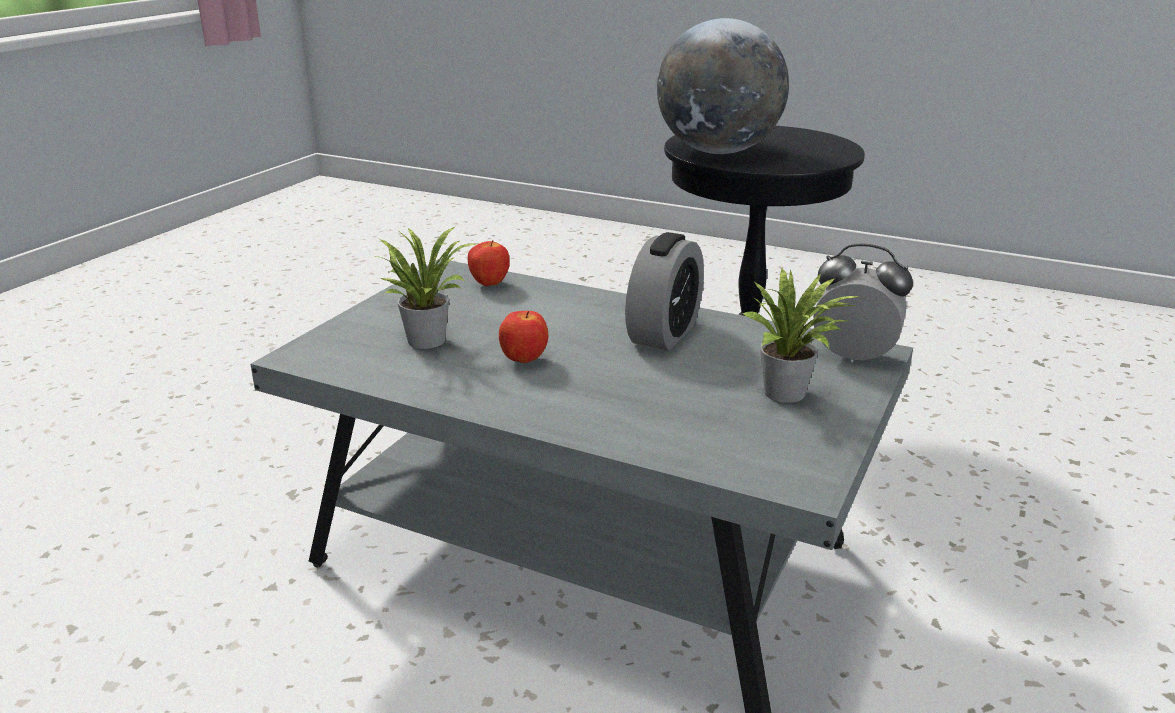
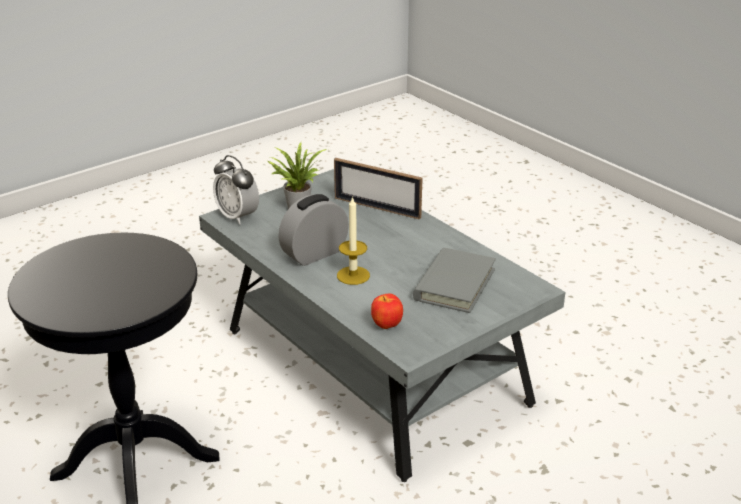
camera: 155 degrees left, 5 degrees up
(427, 338) = (454, 284): potted plant -> grey book
(524, 360) = (407, 255): apple -> none
(580, 320) = (353, 275): none -> candle
(647, 426) = (377, 207): none -> picture frame
(718, 152) = (154, 276): globe -> none

